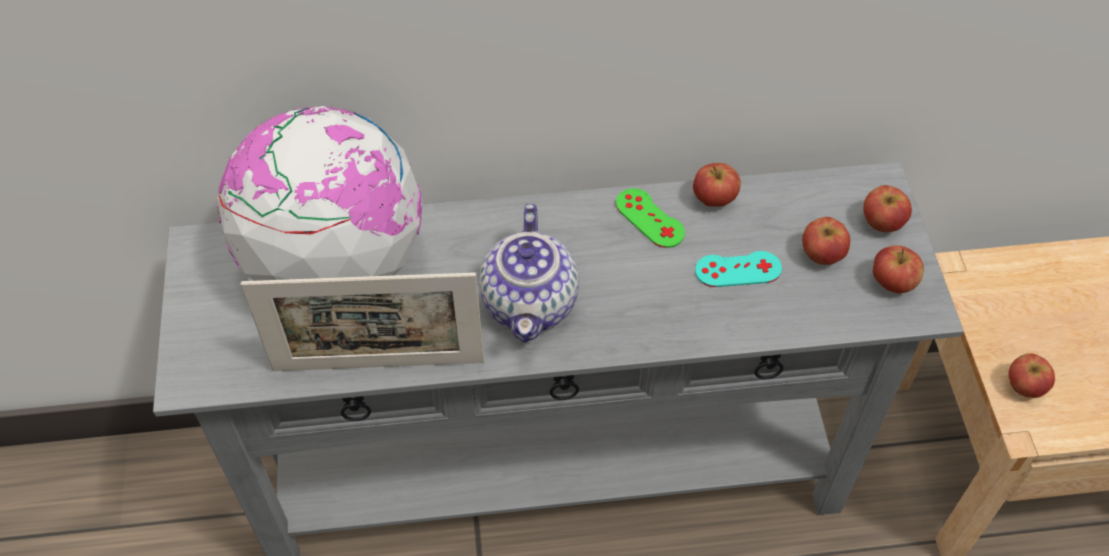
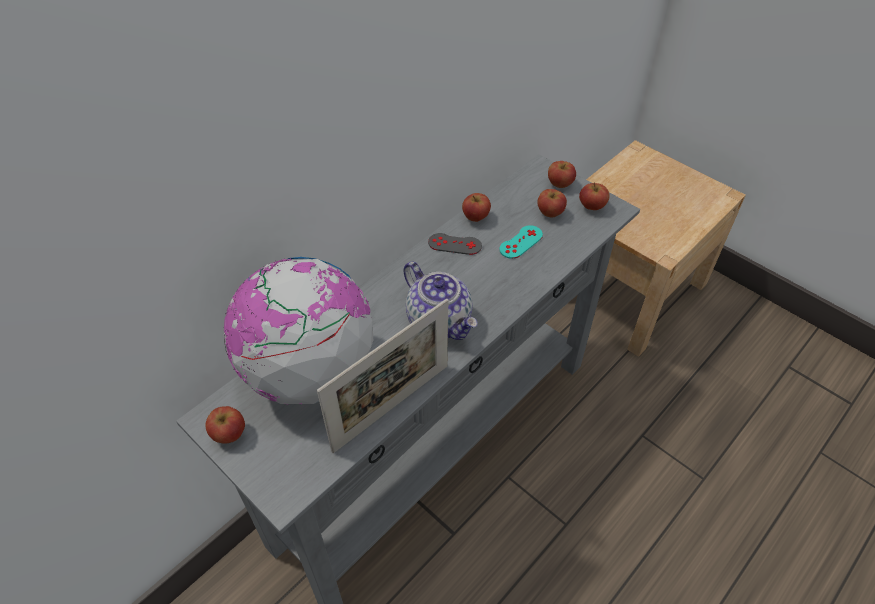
camera: 40 degrees left, 5 degrees down
(649, 218) = (455, 244): green game controller -> grey game controller
(1024, 386) = (646, 237): apple -> apple (229, 434)

